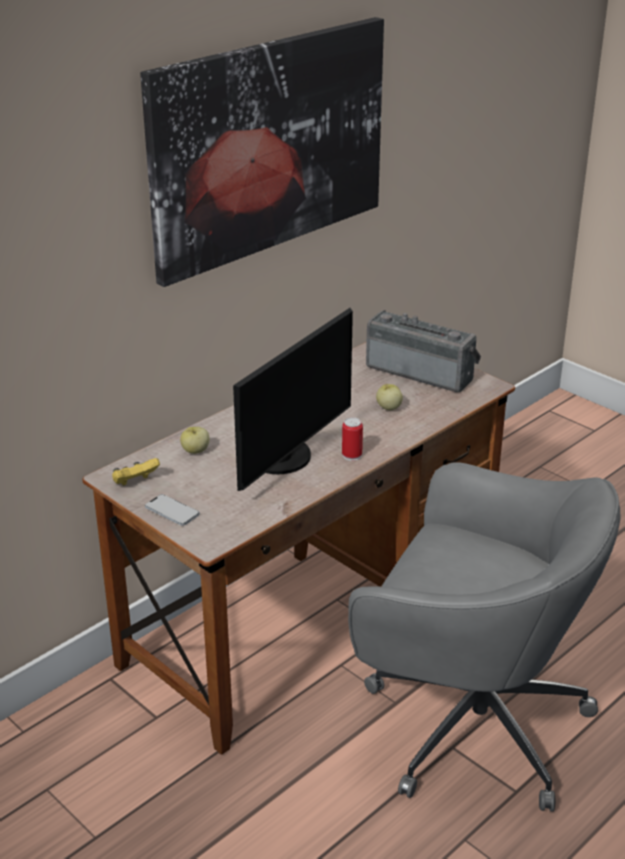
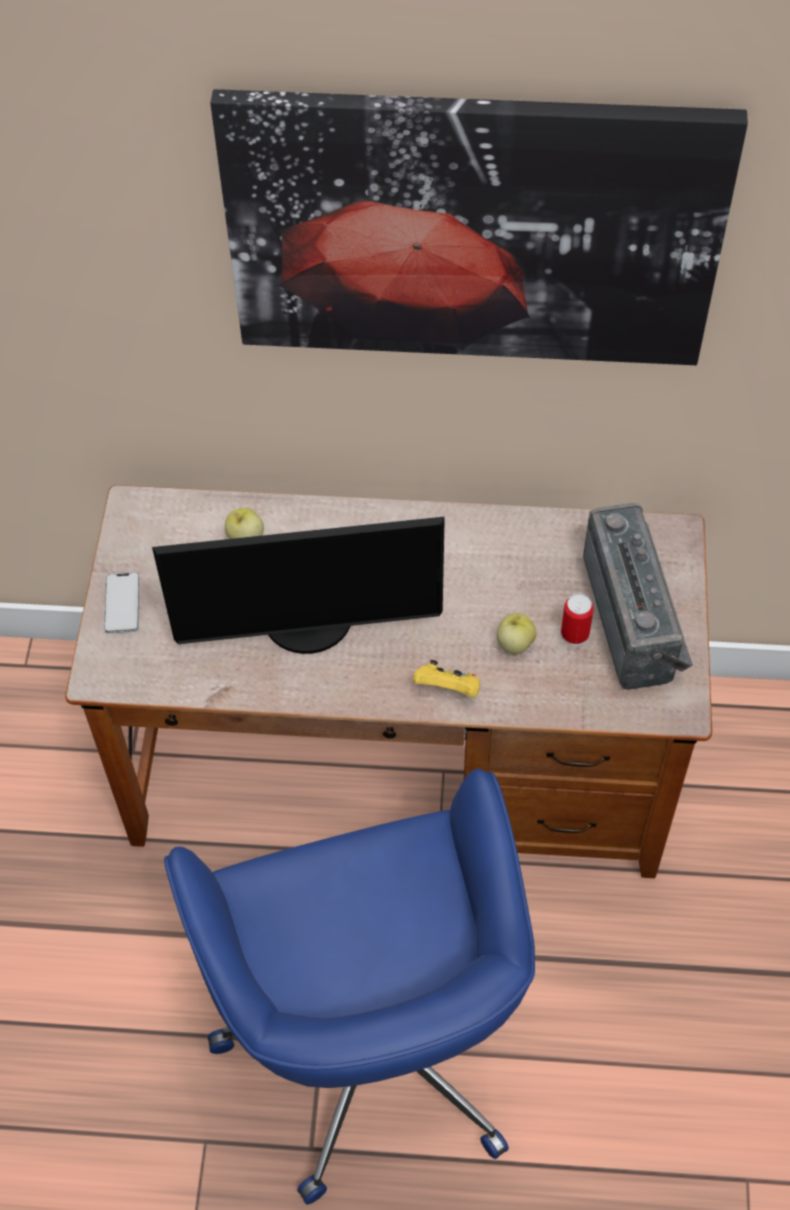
camera: 50 degrees right, 25 degrees up
(135, 482) = (142, 534): yellow game controller -> yellow game controller (448, 689)
(352, 455) = (376, 680): can -> can (575, 634)
(469, 723) = (371, 1036): grey office chair -> blue office chair

